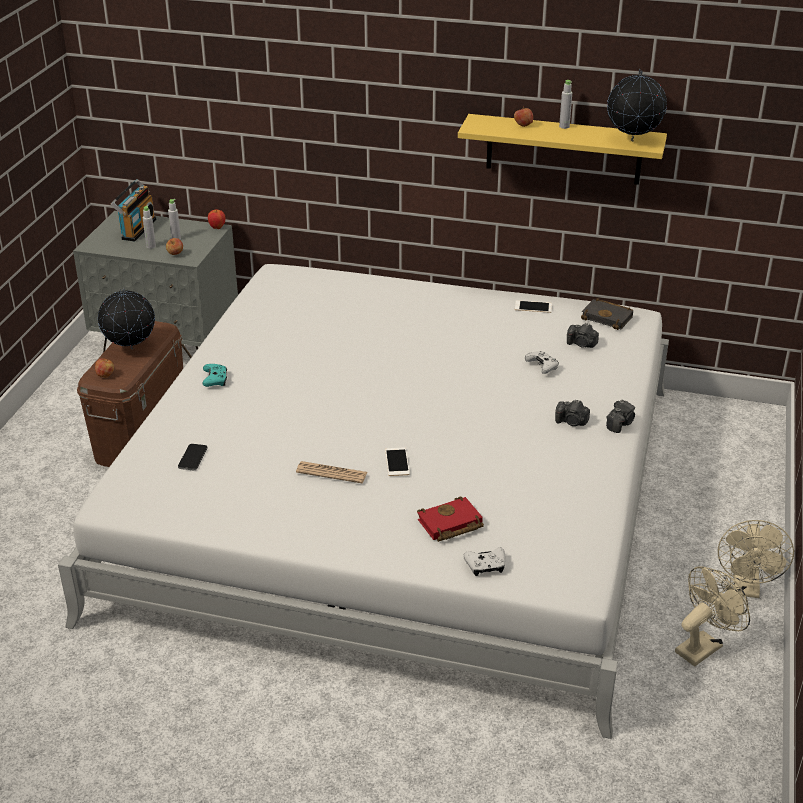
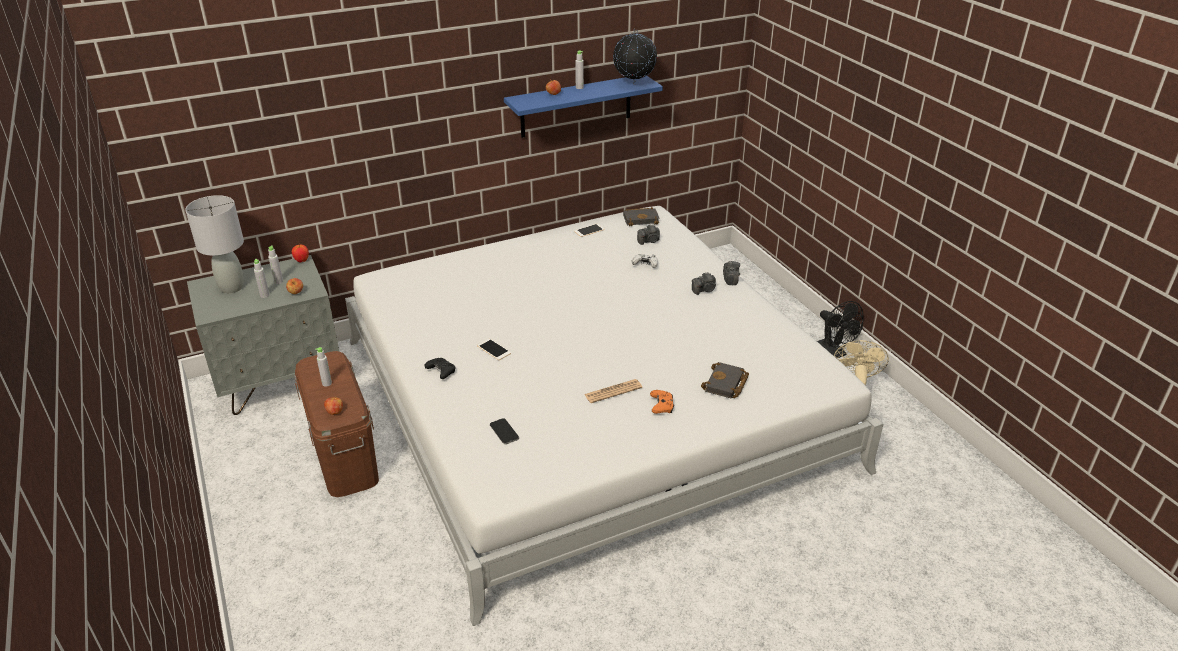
camera: 40 degrees left, 0 degrees up
(130, 348) = (327, 383): globe -> grey bottle
(136, 229) = (231, 287): radio -> grey table lamp
(215, 380) = (441, 372): turquoise game controller -> black game controller
(356, 510) = (661, 406): none -> orange game controller
(397, 462) = (643, 363): phone -> phone (494, 349)
(449, 525) = (726, 385): red book -> black book
(485, 566) = (779, 397): white game controller -> none
(563, 149) = (576, 106): yellow shelf -> blue shelf
(746, 588) = (834, 353): beige fan -> black fan

